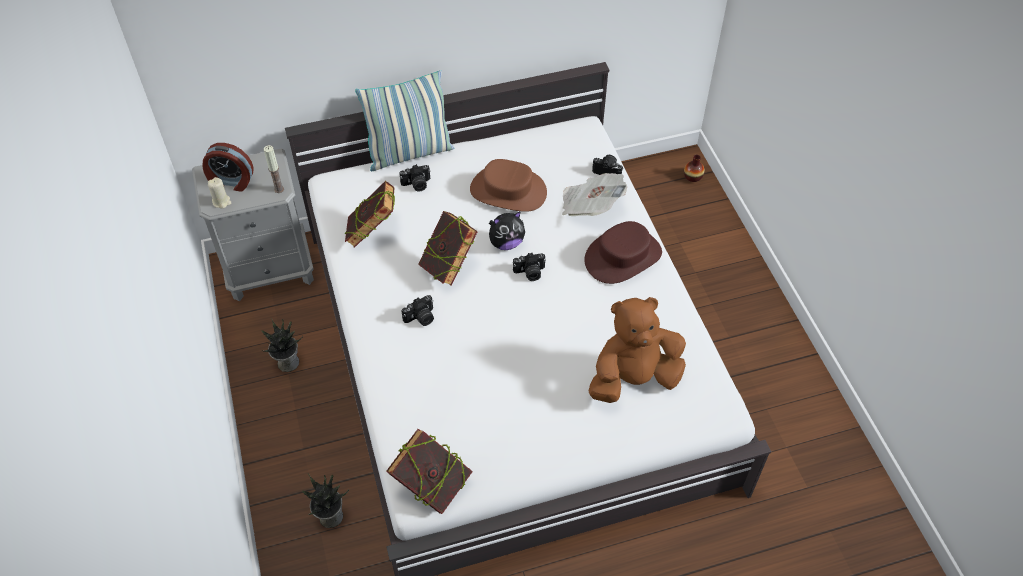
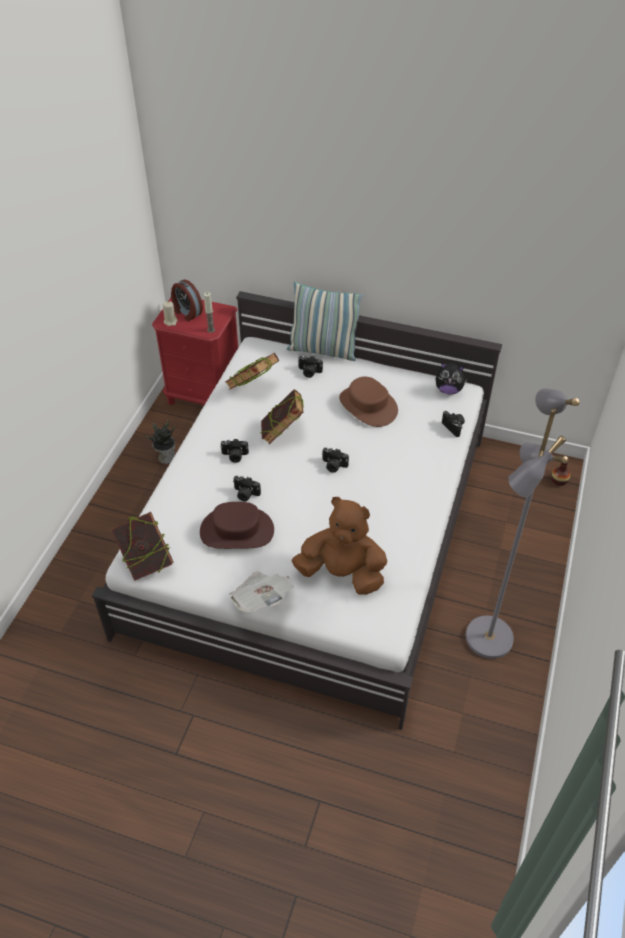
camera: 35 degrees right, 5 degrees down
(270, 270) = (204, 395): grey nightstand -> red nightstand
(330, 516) = (110, 564): potted plant -> none
(470, 353) = (245, 494): none -> camera
(506, 243) = (335, 438): plush toy -> plush toy (448, 390)
(590, 206) = (418, 444): newspaper -> newspaper (261, 599)
(622, 256) = (410, 489): brown hat -> brown hat (237, 531)
(751, 363) = (487, 637): none -> grey floor lamp

